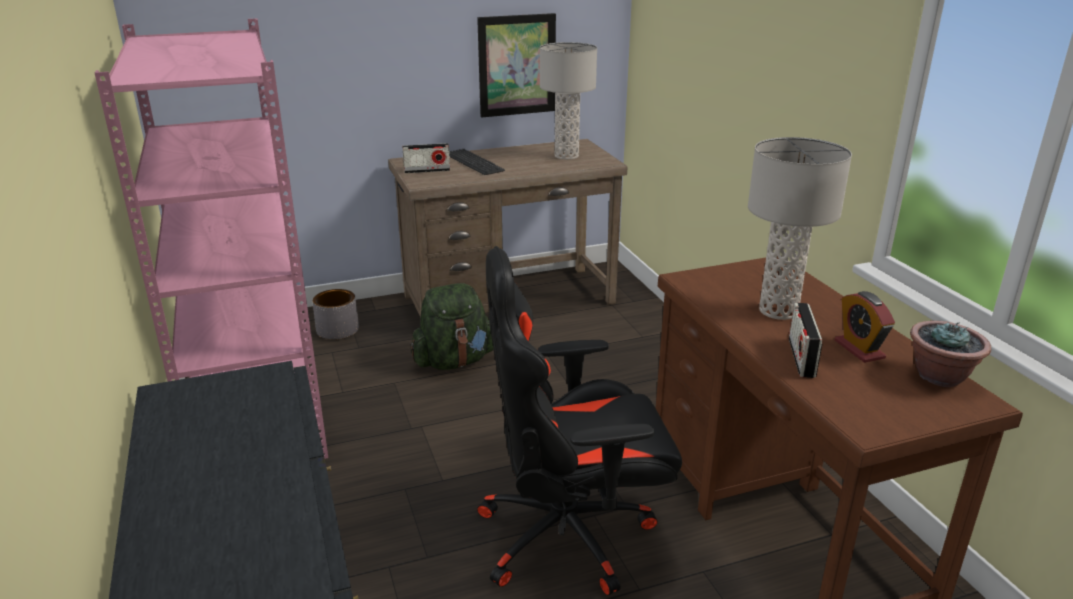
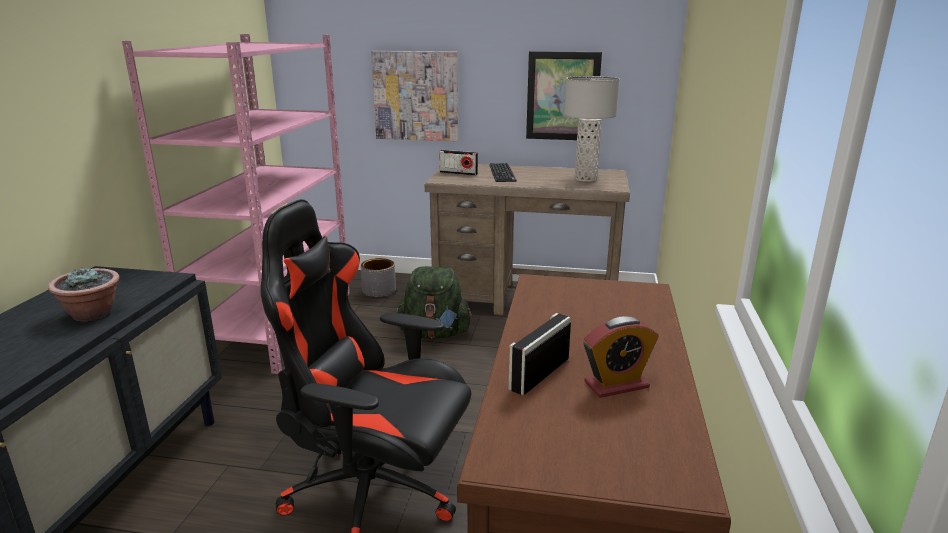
camera: 30 degrees right, 5 degrees down
(343, 81) = (416, 96): none -> picture
(779, 311) = (585, 328): white table lamp -> none
(859, 349) = (616, 385): alarm clock -> alarm clock turned 120 degrees counterclockwise
(940, 376) = (673, 440): potted plant -> potted plant (93, 314)

